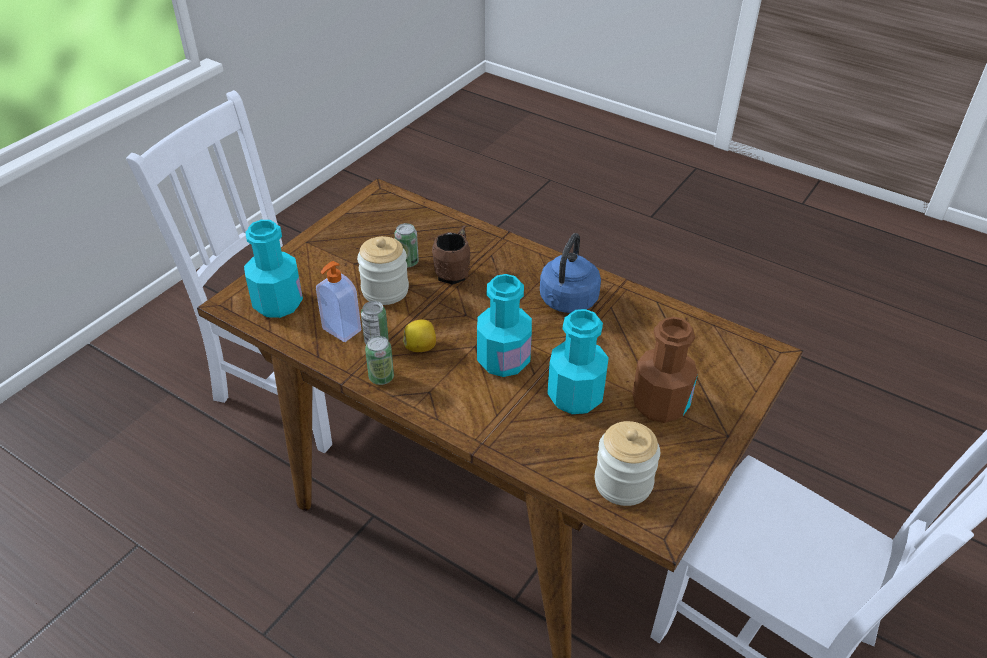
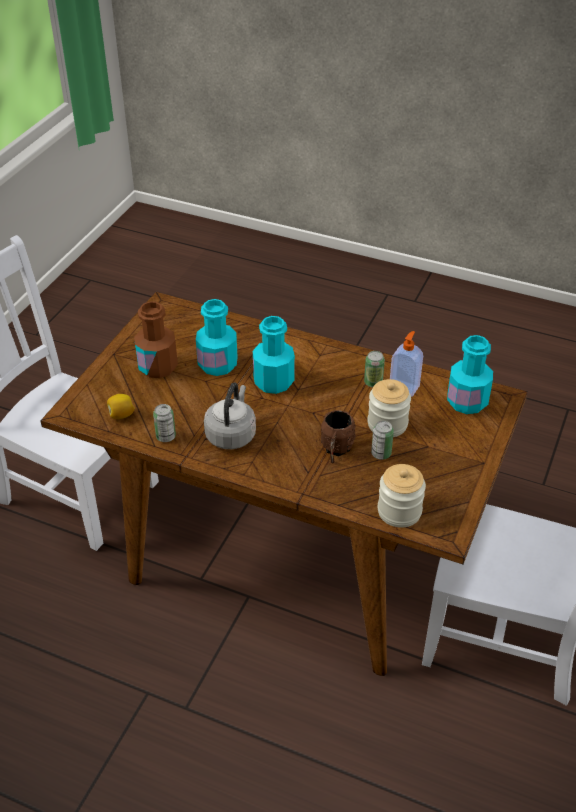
camera: 170 degrees right, 0 degrees up
(381, 377) = (357, 359): can -> can (166, 436)
(421, 347) = (338, 383): lemon -> lemon (121, 415)
(567, 302) = (231, 434): blue kettle -> grey kettle
(623, 483) = (184, 321): jar -> jar (399, 511)

